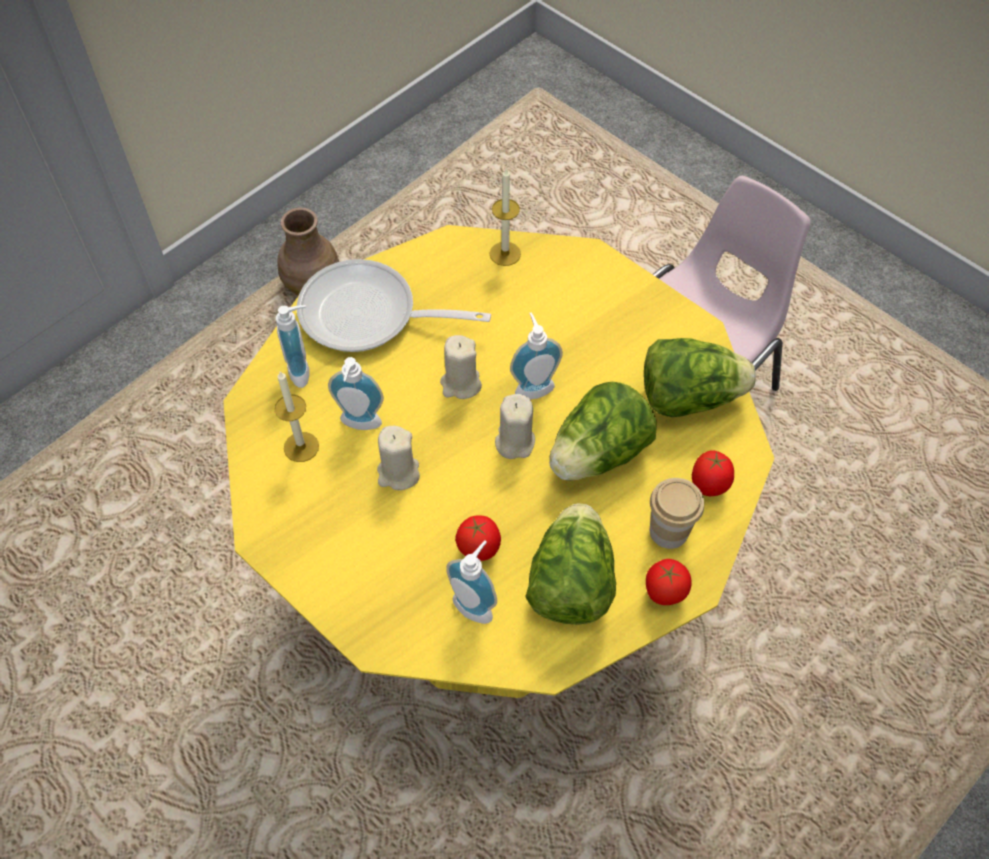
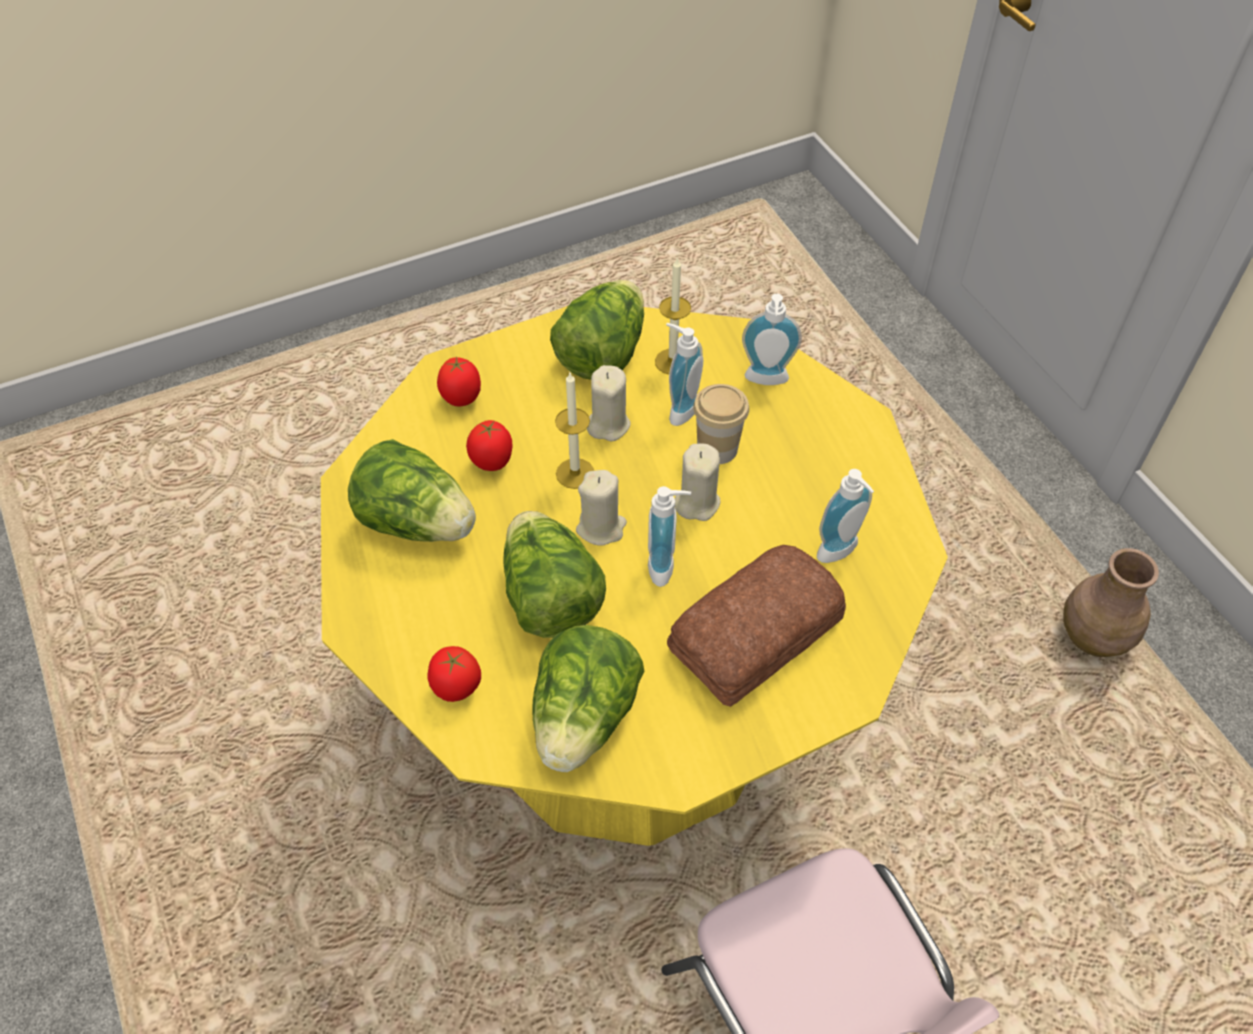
camera: 110 degrees right, 5 degrees down
(309, 506) = (602, 354): none -> lettuce
(368, 316) = (822, 448): frying pan -> none
(476, 604) = (438, 445): soap dispenser -> soap dispenser (841, 553)
(505, 253) = (880, 601): candle -> candle (575, 473)
(567, 314) = (760, 635): none -> bread
(664, 593) = (361, 596): tomato -> tomato (462, 399)
(668, 531) = (425, 628): cup -> cup (717, 448)

